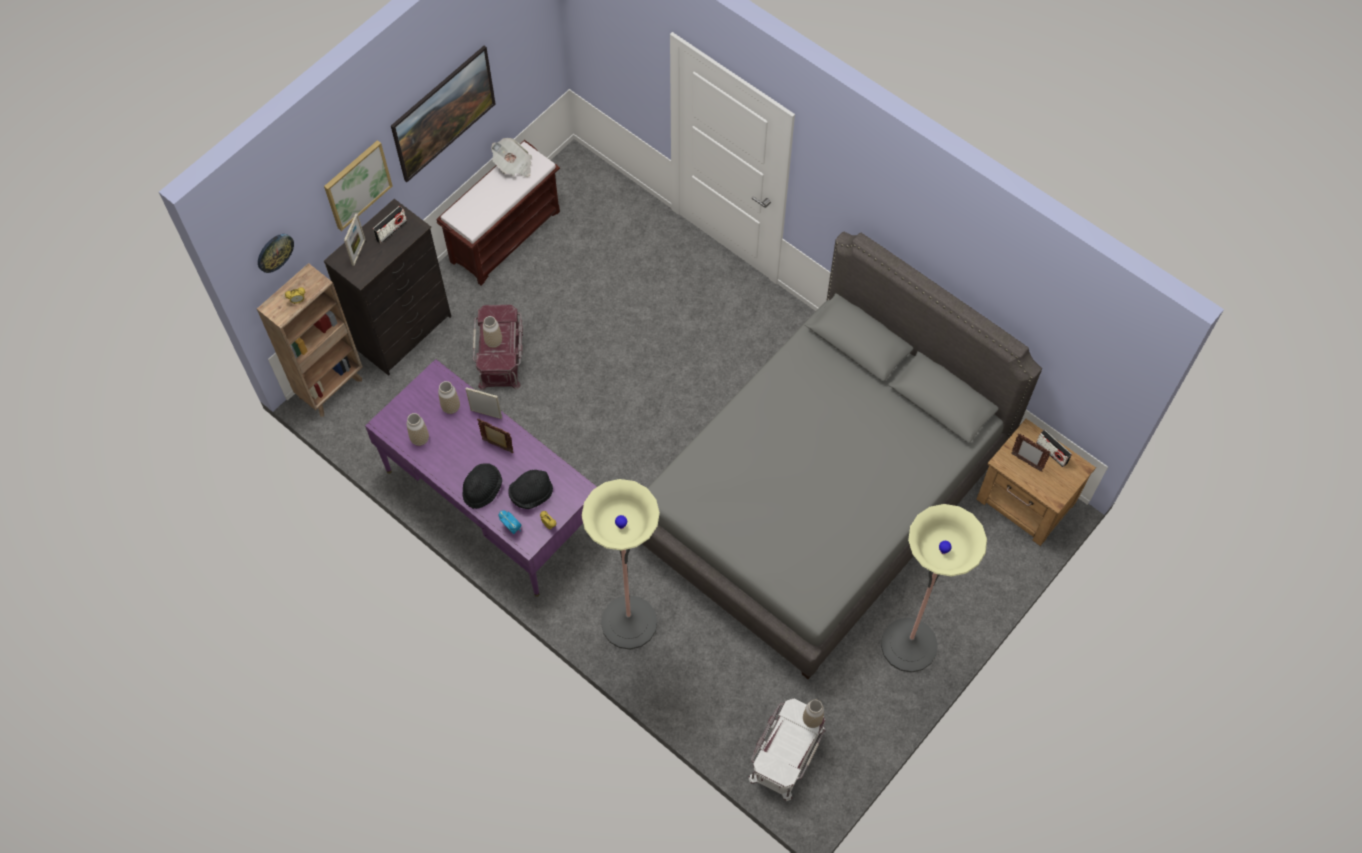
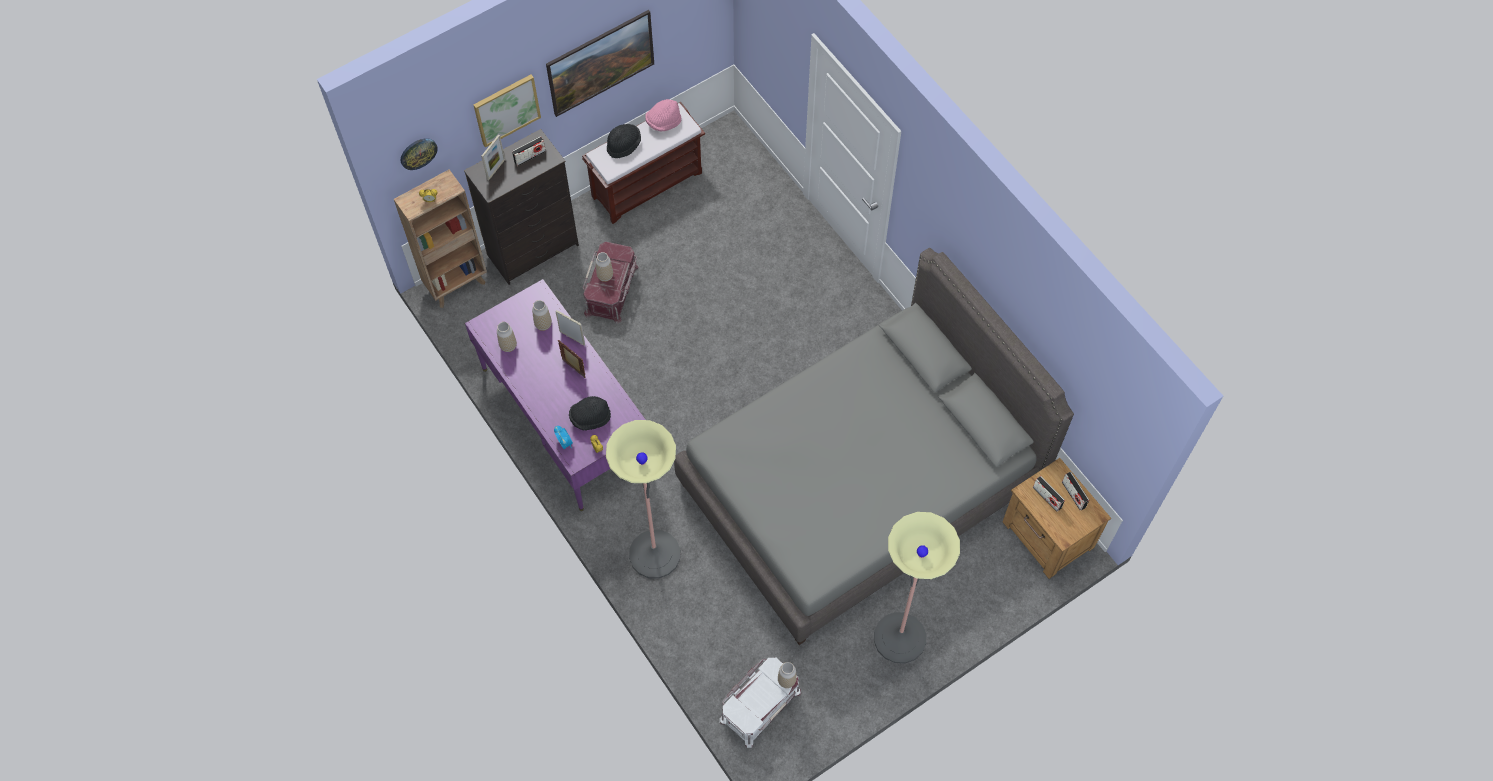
camera: 15 degrees right, 0 degrees up
(482, 489) = (549, 403): black hat -> black hat (624, 145)
(513, 165) = (663, 122): newspaper -> pink hat
(1026, 462) = (1047, 497): picture frame -> radio

